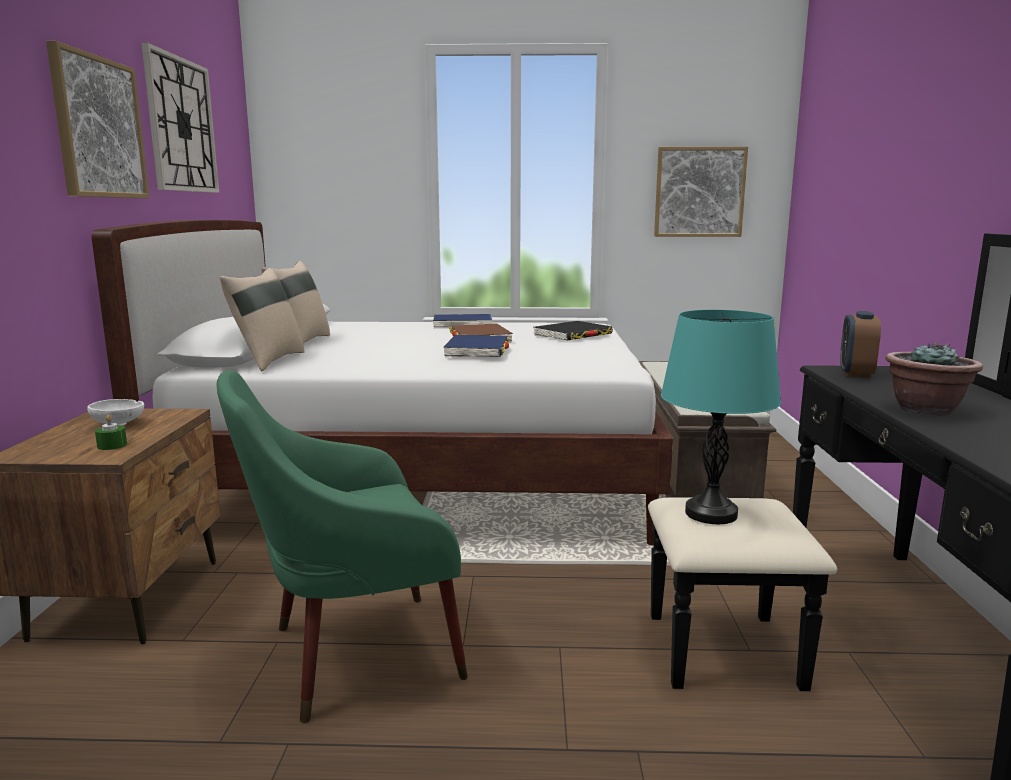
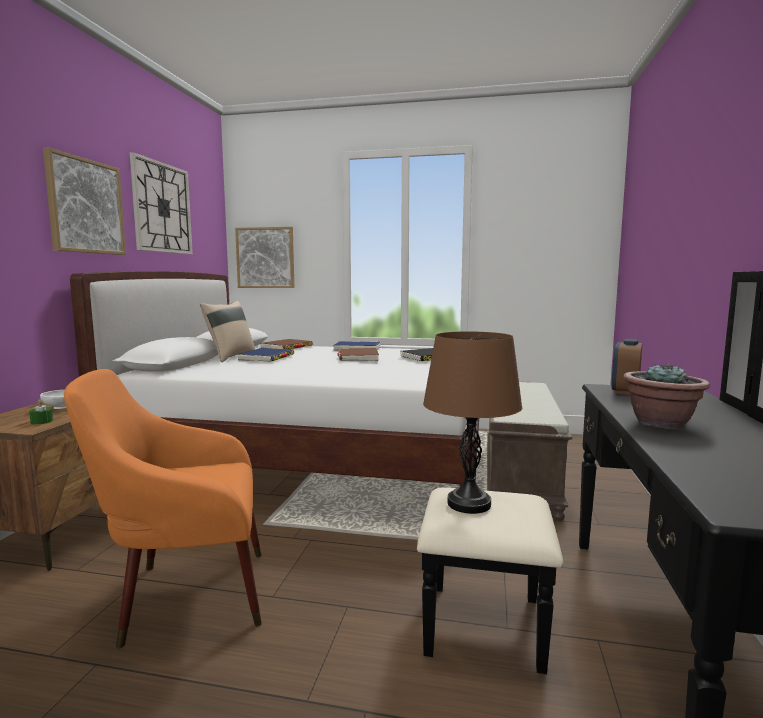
camera: 10 degrees right, 5 degrees down
(268, 361) = (193, 368): beige pillow -> none
(351, 655) = (185, 595): green armchair -> orange armchair
(362, 325) = (286, 347): none -> brown book
(477, 350) = (344, 366): blue book -> blue book (267, 358)
(699, 192) = (544, 253): picture -> picture (265, 258)
(711, 513) = (469, 504): turquoise table lamp -> brown table lamp

